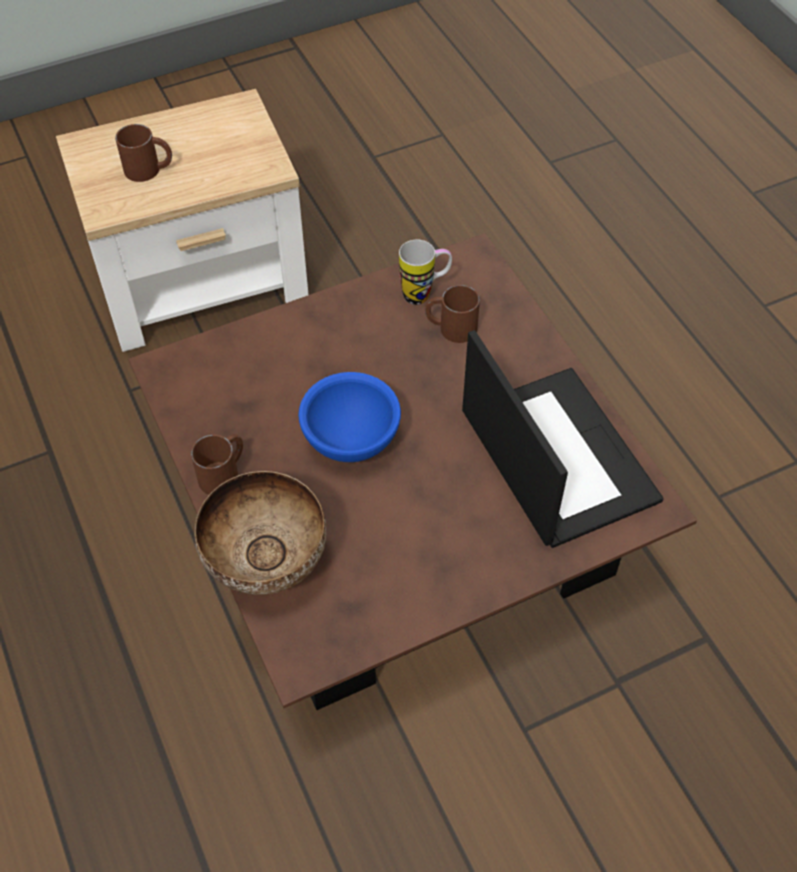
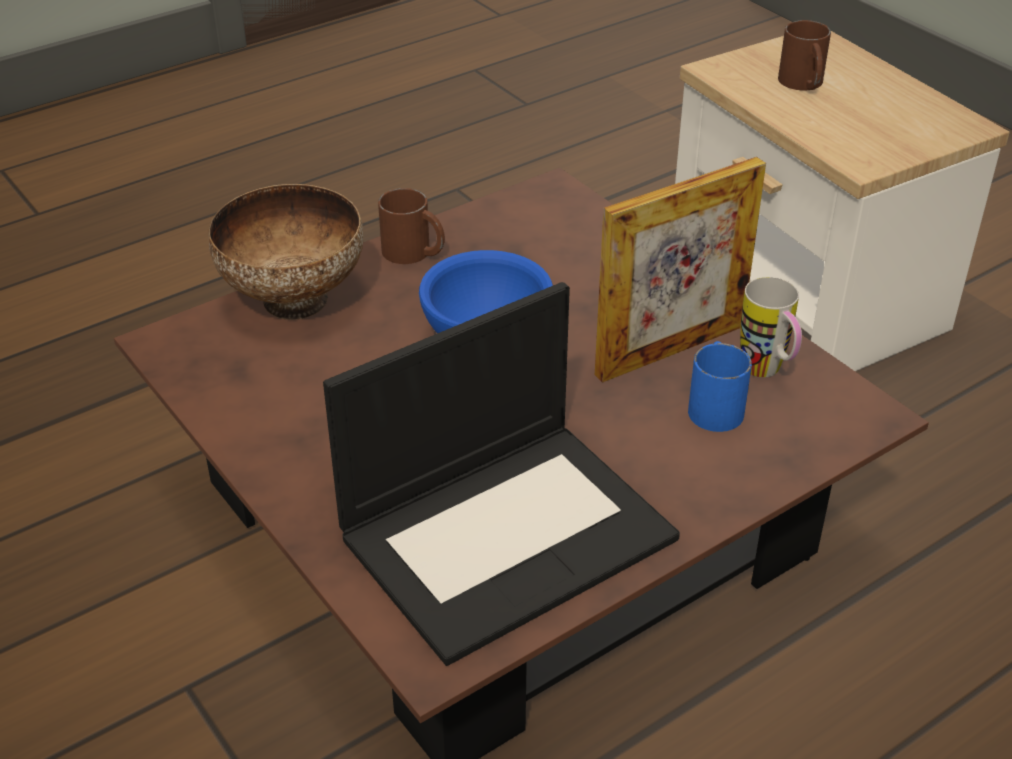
camera: 80 degrees right, 15 degrees down
(389, 338) = (670, 350): none -> picture frame
(450, 327) = (714, 405): brown mug -> blue mug

